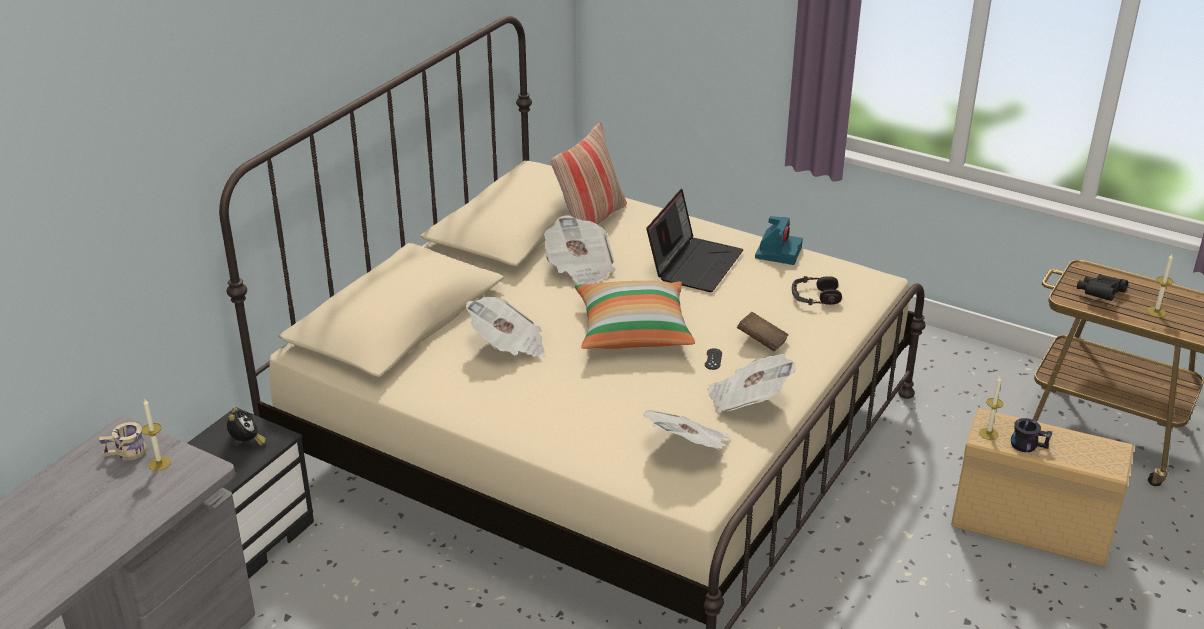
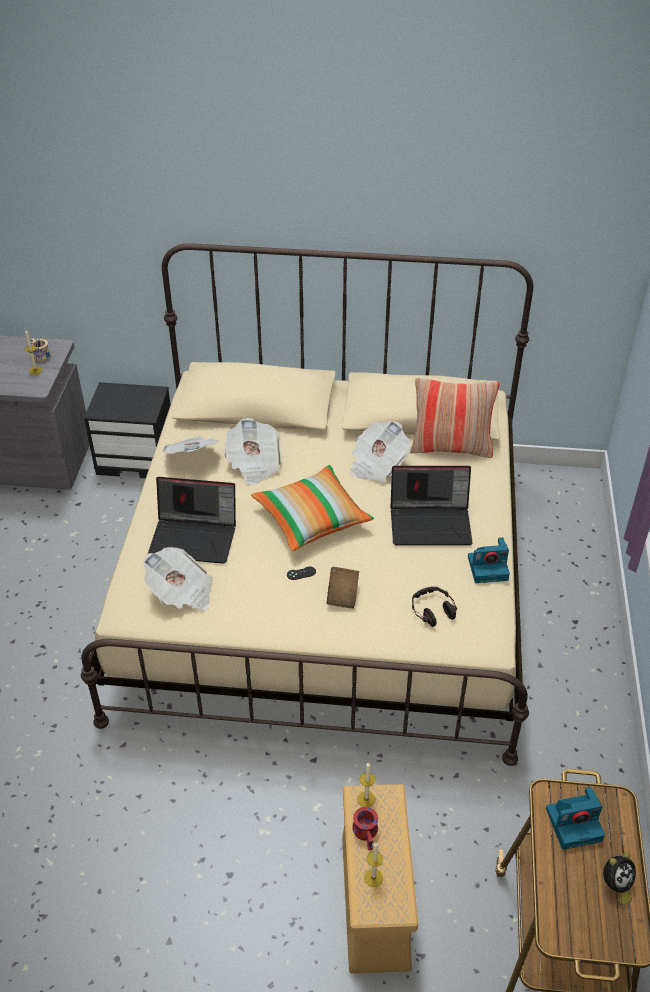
camera: 65 degrees right, 10 degrees up
(247, 443) = (136, 405): alarm clock -> alarm clock (615, 886)
(603, 417) = (195, 537): none -> laptop
(747, 401) = (256, 608): newspaper -> newspaper (191, 456)
(1028, 444) = (367, 833): black mug -> red mug
(1099, 295) = (574, 823): black binoculars -> camera
(1156, 312) = (576, 881): candle -> candle (373, 877)

